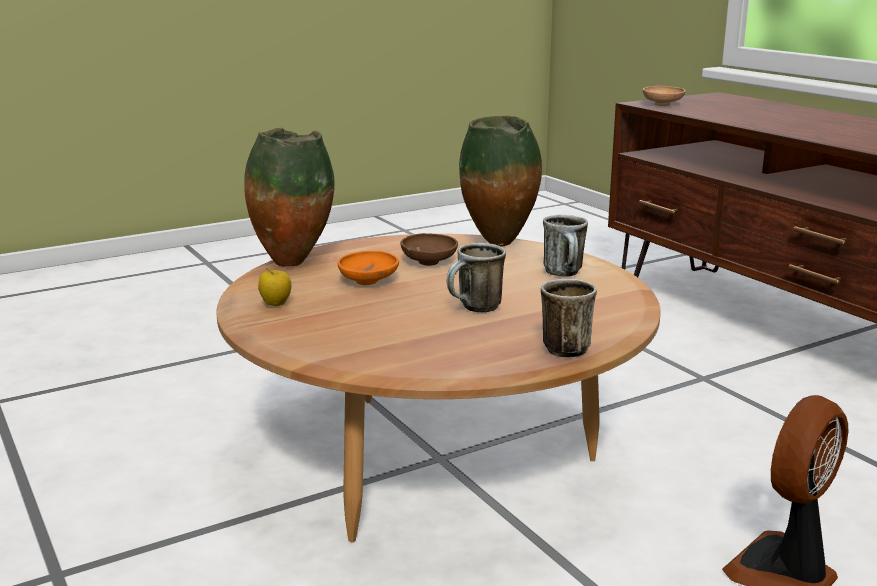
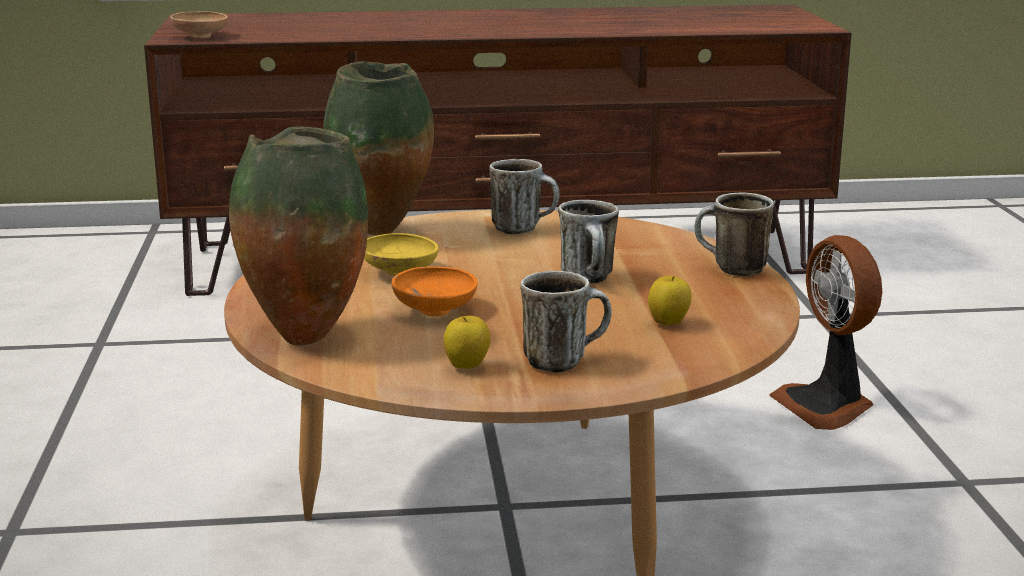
camera: 65 degrees left, 0 degrees up
(307, 326) = (564, 361): none -> mug
(408, 344) = (668, 324): none -> apple
(429, 262) = (399, 272): brown bowl -> yellow bowl

